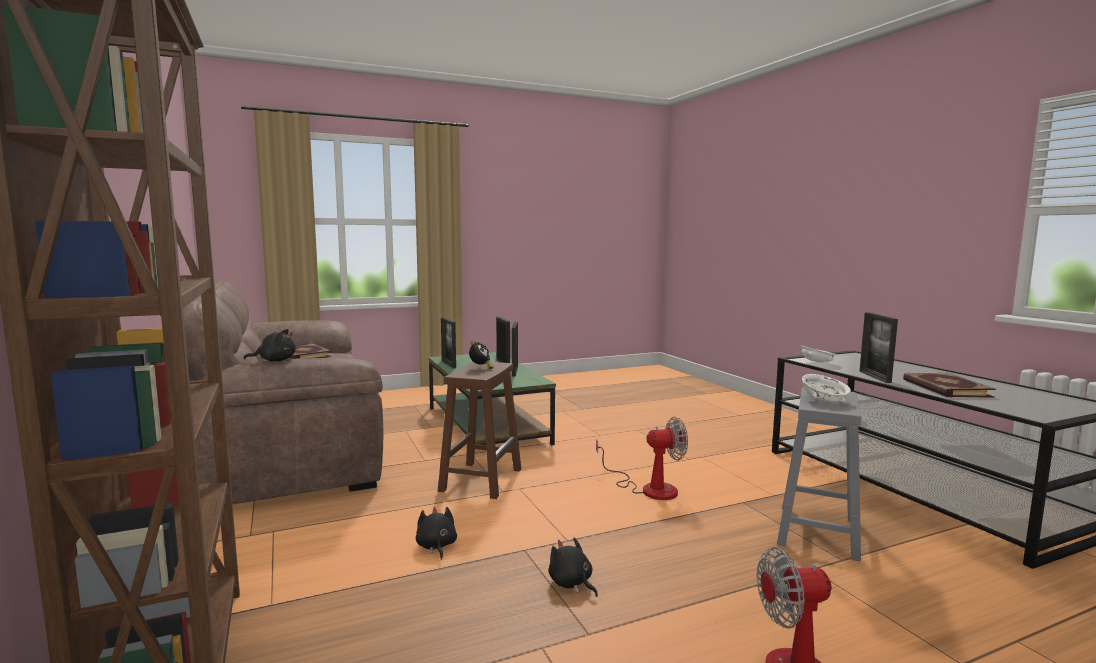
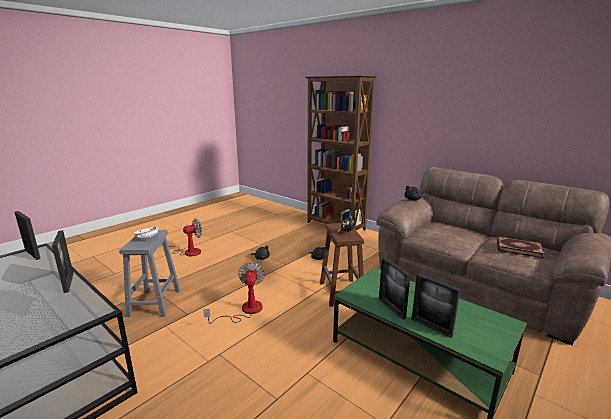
camera: 155 degrees right, 10 degrees up
(448, 364) = (469, 307): picture frame -> picture frame (32, 254)
(648, 488) = (245, 311): fan -> fan turned 120 degrees clockwise
(816, 362) = (90, 304): white bowl -> none
(945, 388) = (35, 275): book -> none

